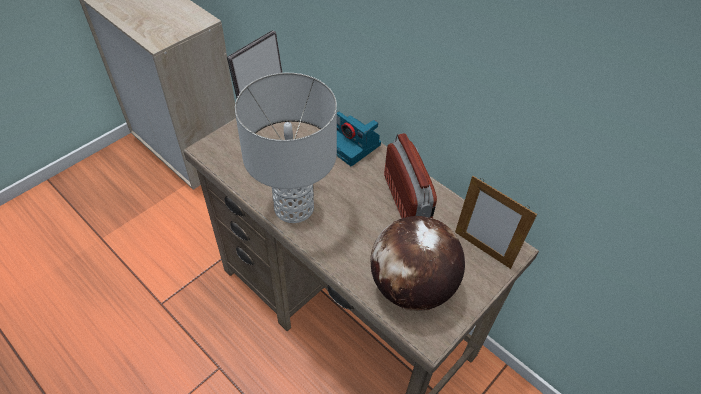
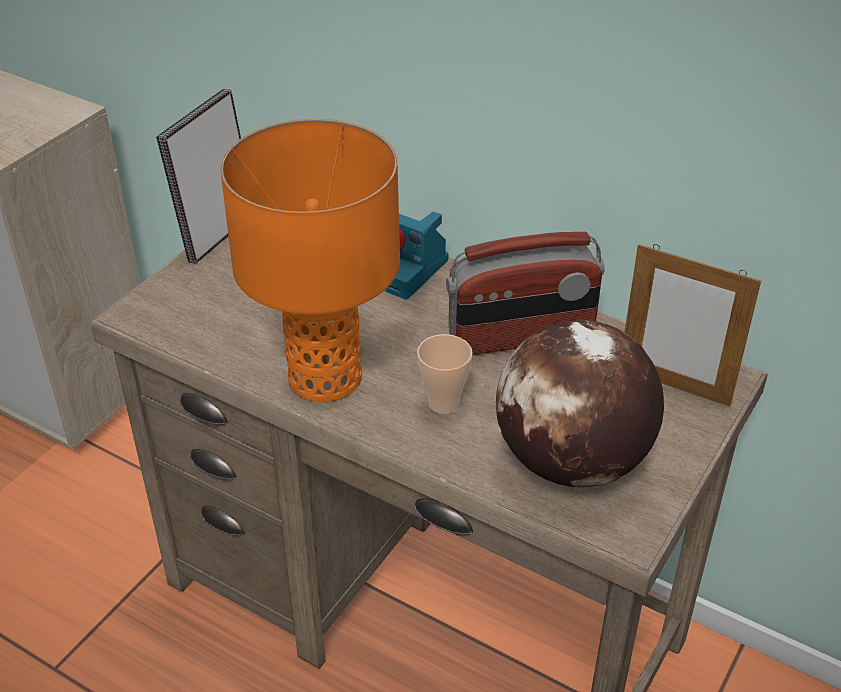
camera: 10 degrees left, 10 degrees down
(293, 207) = (323, 378): white table lamp -> orange table lamp
(352, 236) = (443, 403): none -> cup
(406, 201) = (521, 337): radio -> radio turned 105 degrees clockwise

